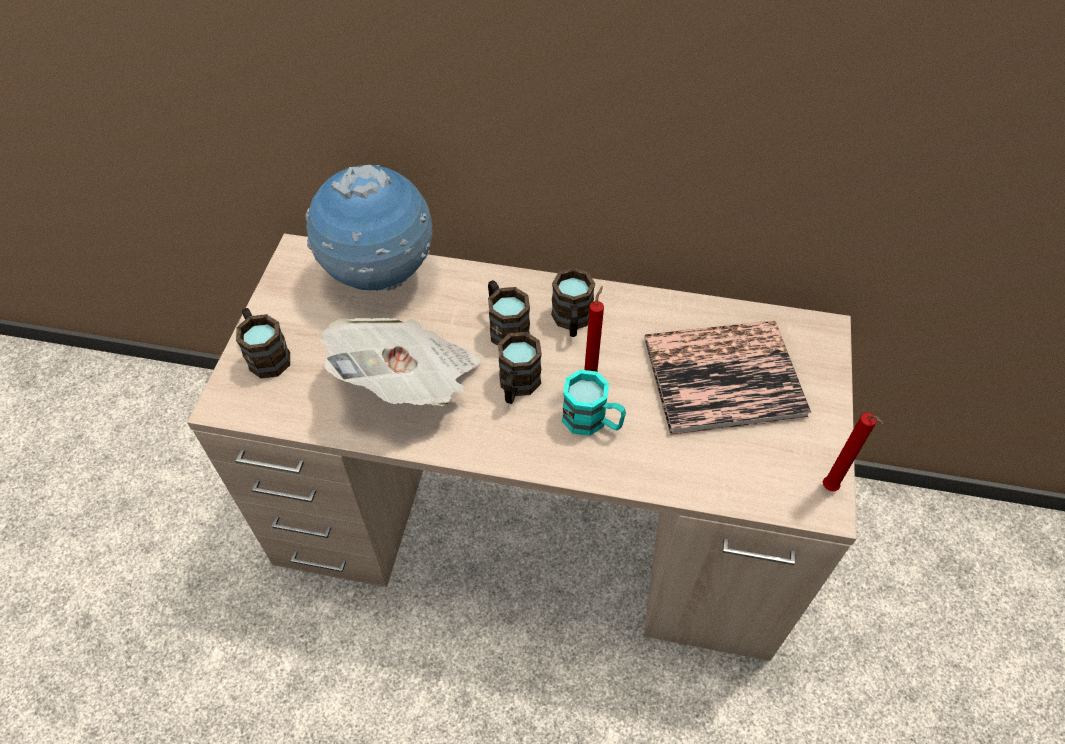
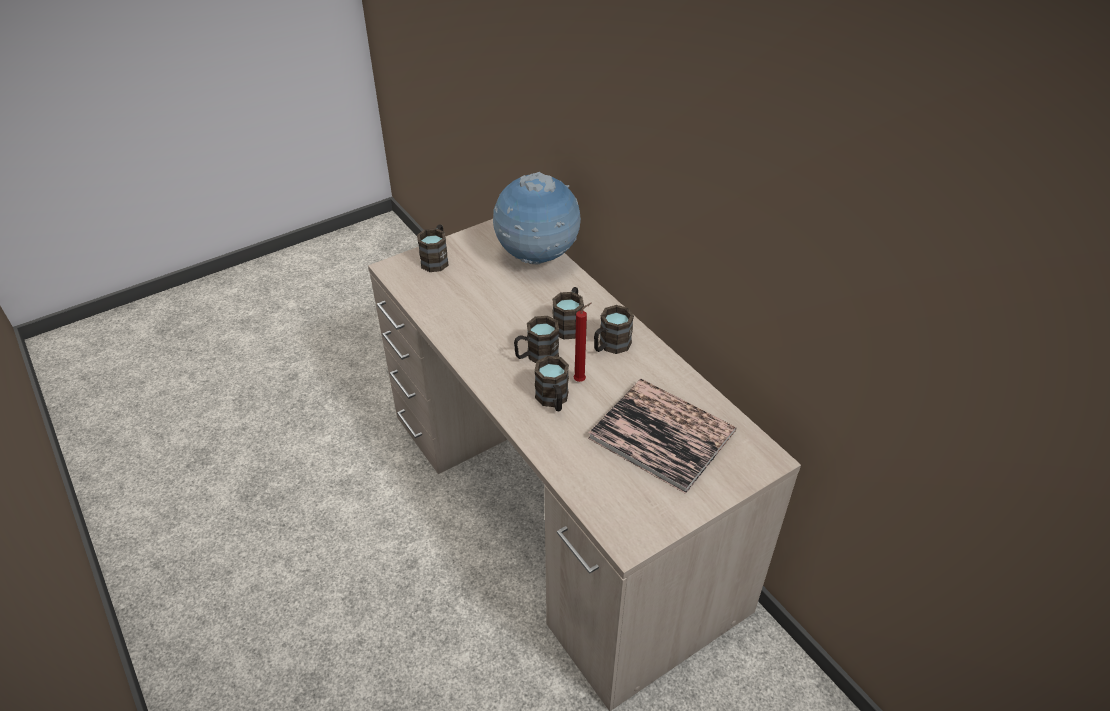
camera: 45 degrees right, 10 degrees down
(409, 381) = (485, 316): newspaper -> none
(592, 421) = (553, 400): turquoise mug -> brown mug
(830, 490) = (644, 537): red candle -> none

